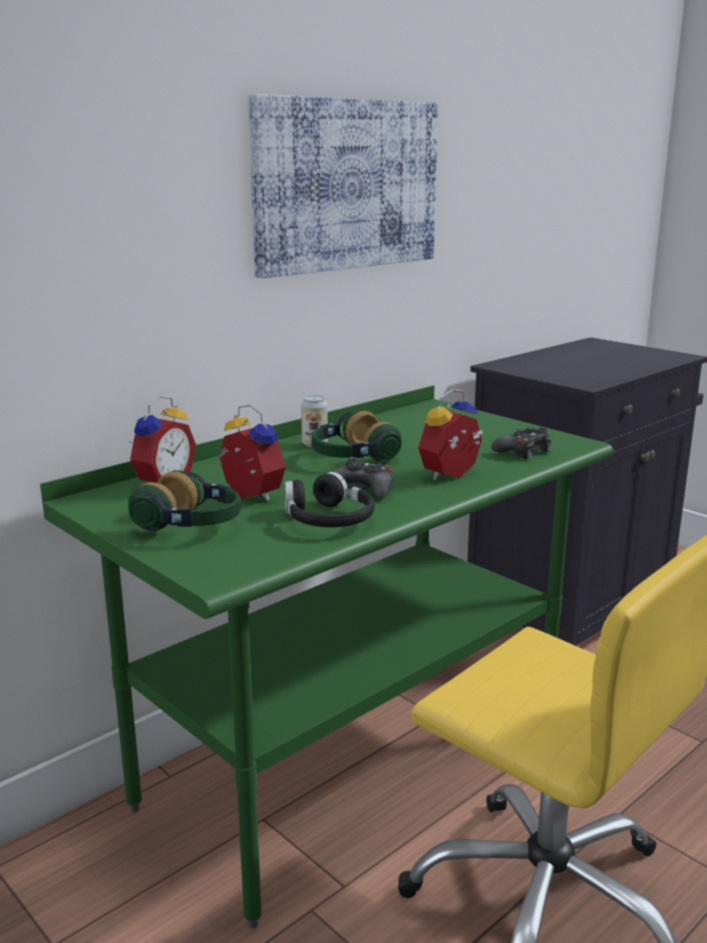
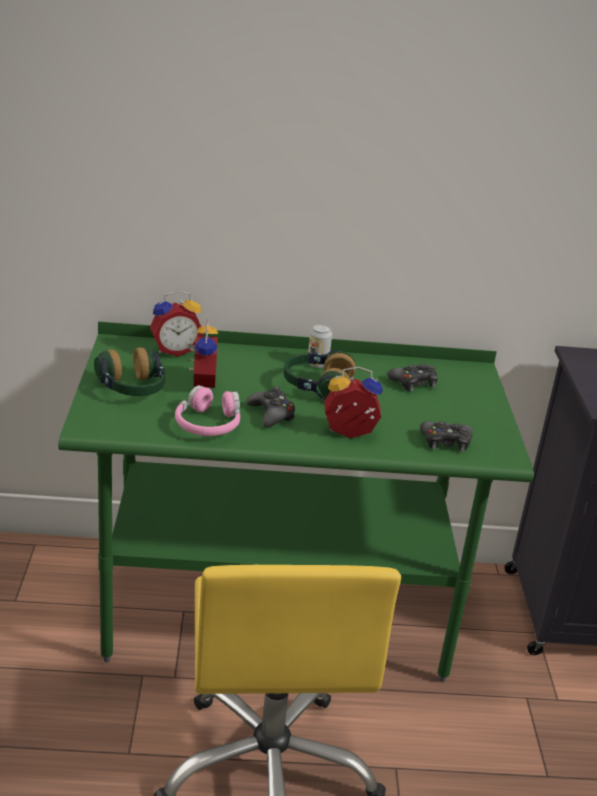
camera: 40 degrees right, 10 degrees up
(327, 519) = (208, 424): black headphones -> pink headphones
(346, 185) = (420, 157): picture -> none
(413, 428) = (413, 382): none -> black game controller

